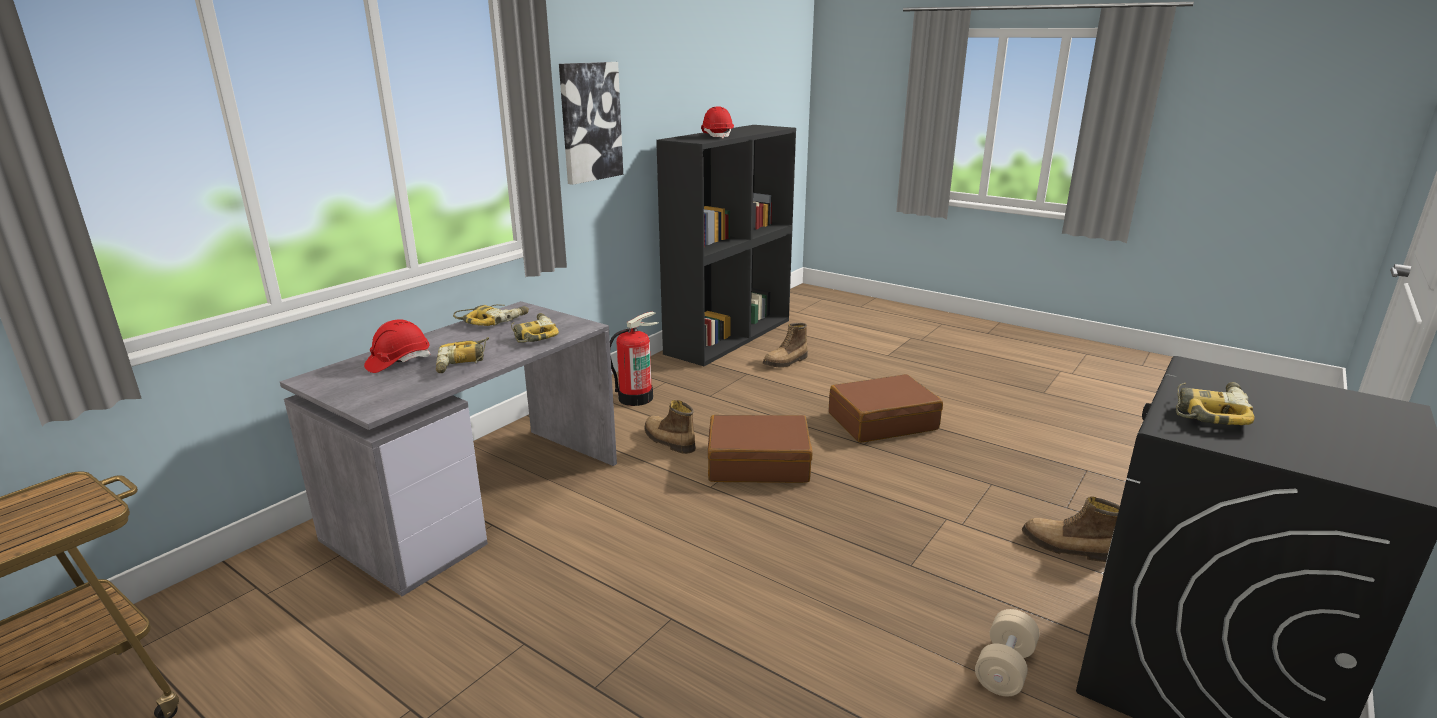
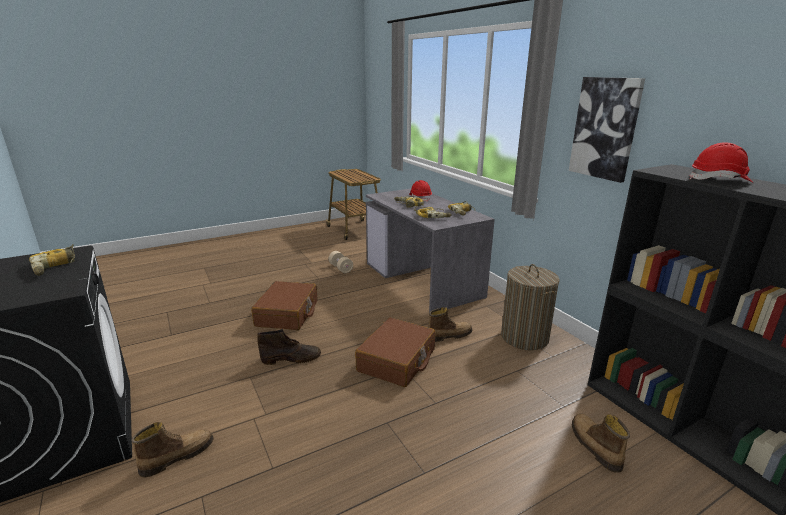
camera: 115 degrees right, 0 degrees up
(635, 397) = (524, 337): fire extinguisher -> laundry basket
(836, 546) = (292, 358): none -> brown boot
(882, 421) = (419, 455): brown suitcase -> brown suitcase (287, 314)
(1004, 668) = (167, 370): beige dumbbell -> beige dumbbell (341, 268)

